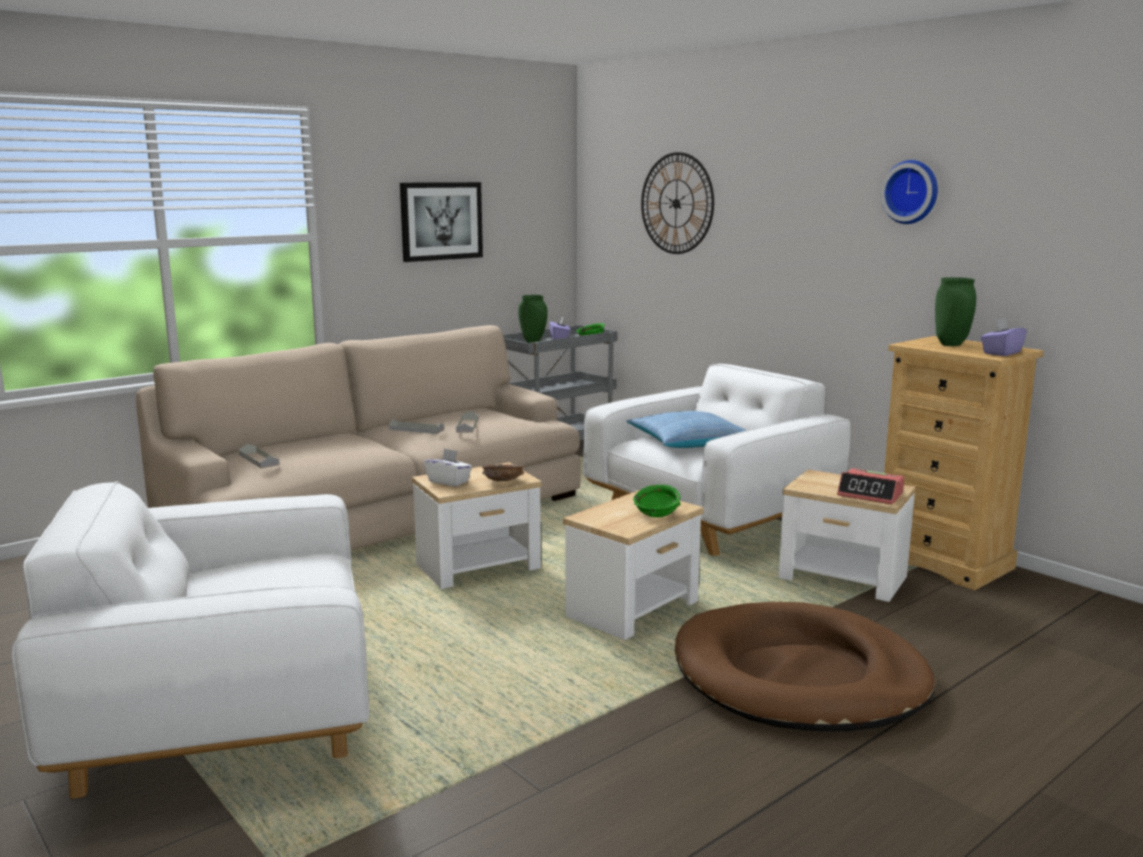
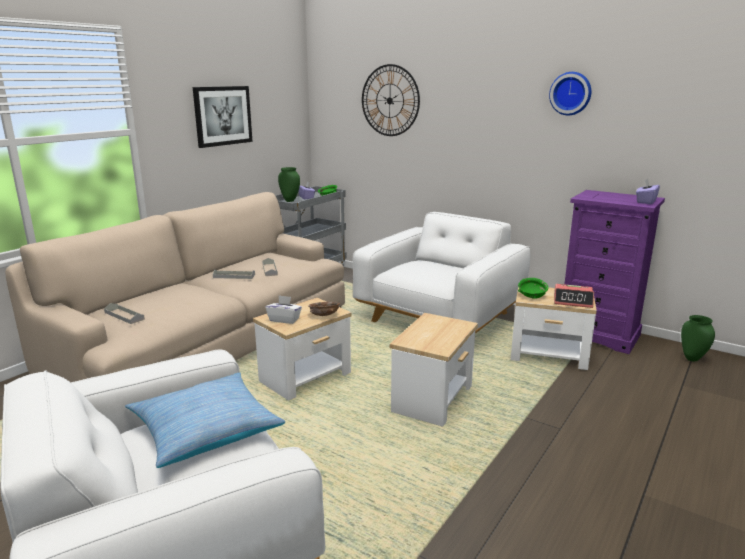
camera: 15 degrees left, 5 degrees up
(656, 513) = (451, 332): green bowl -> green bowl (531, 296)
(689, 441) = (428, 269): pillow -> pillow (205, 429)
(799, 676) = (572, 438): brown dog bed -> none
(944, 562) = (598, 335): beige dresser -> purple dresser
(950, 345) = (607, 196): green vase -> green vase (692, 359)

